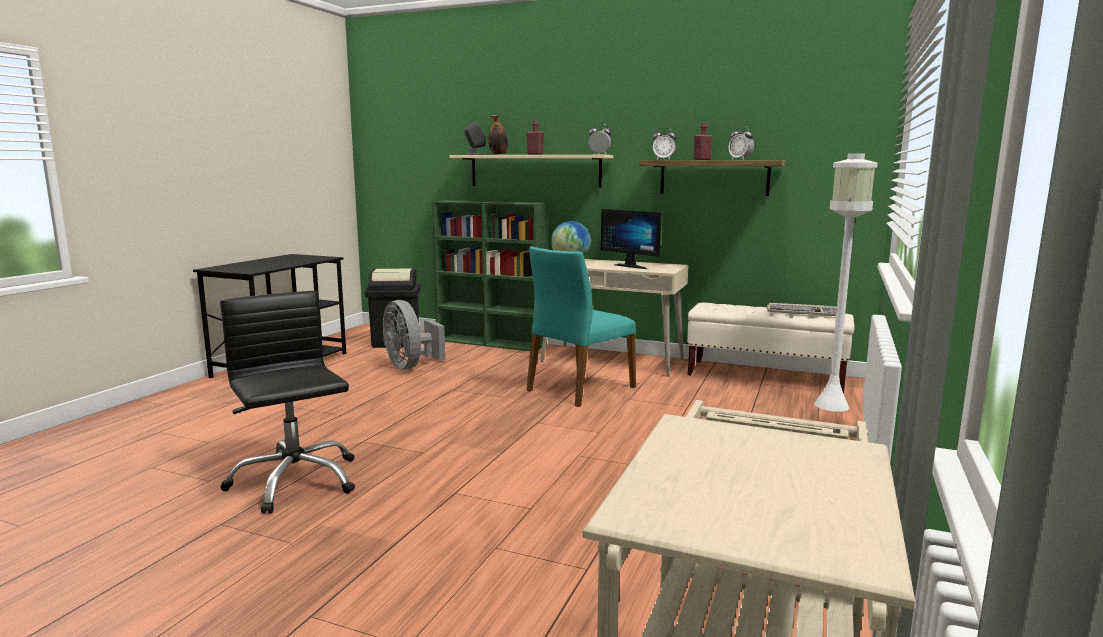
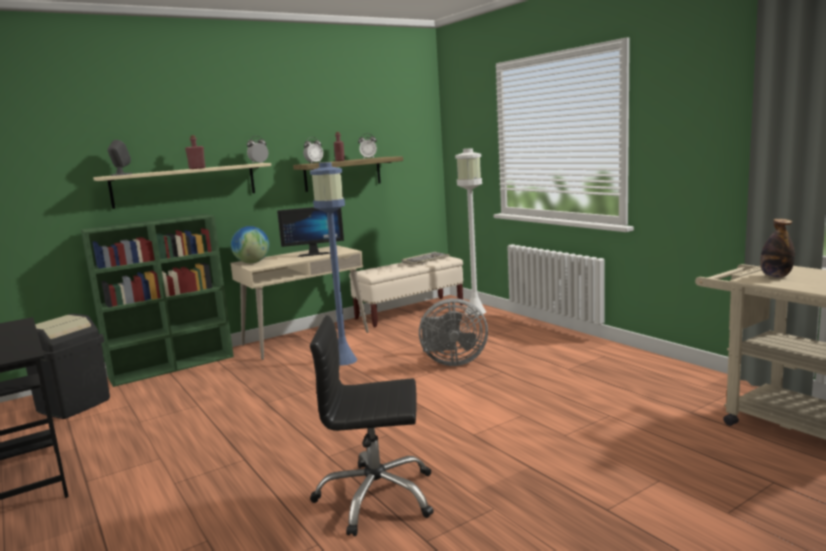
camera: 55 degrees left, 0 degrees up
(410, 366) = (167, 409): grey fan -> grey fan (451, 362)
(498, 154) = (149, 172): bottle -> bottle (775, 276)
(579, 388) = (343, 360): turquoise chair -> blue floor lamp

